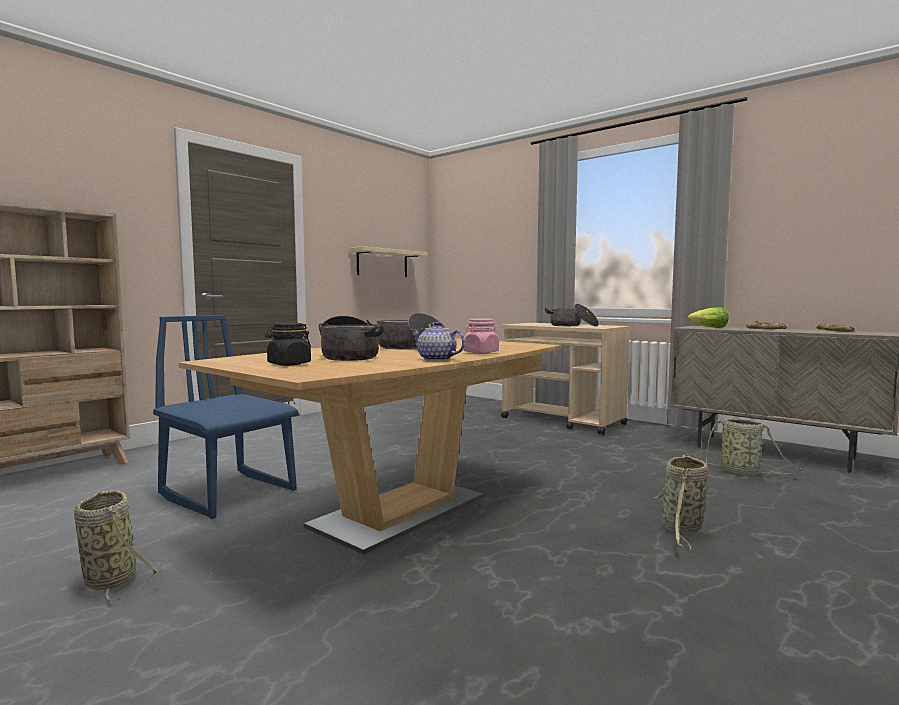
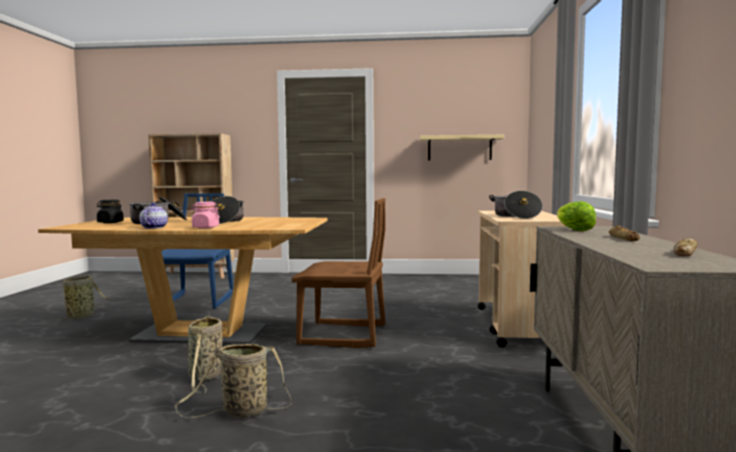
camera: 55 degrees right, 0 degrees up
(508, 463) = (343, 335): none -> brown chair
(742, 472) = (472, 423): basket -> basket (205, 378)

